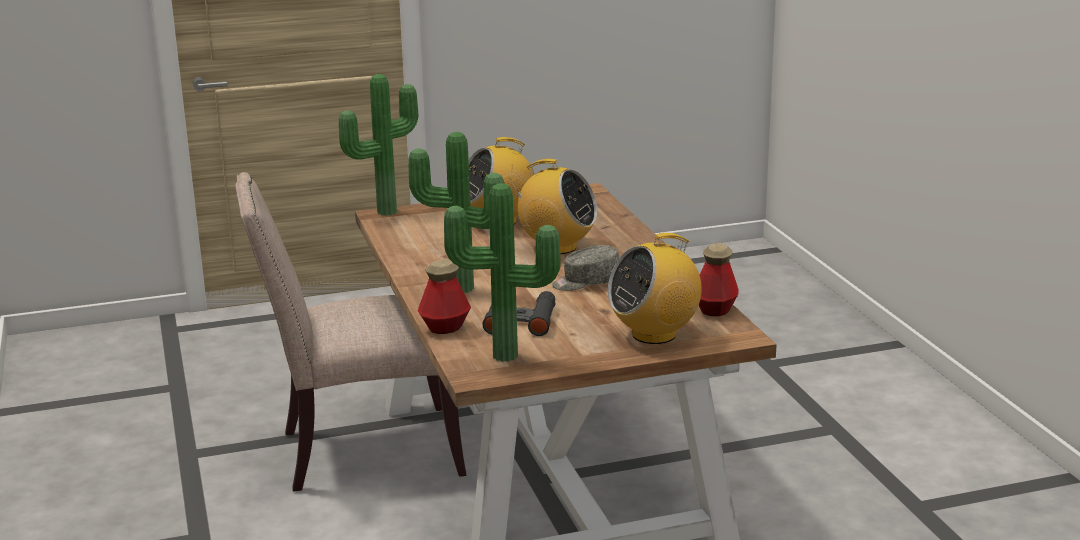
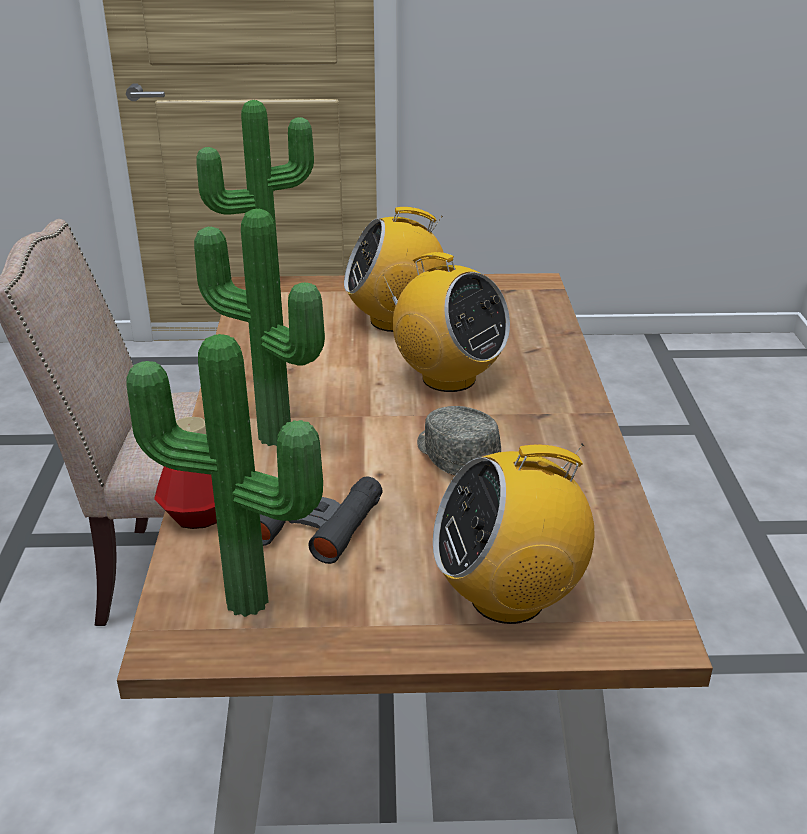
camera: 15 degrees right, 10 degrees up
(586, 283) = (455, 456): grey cap -> grey cap turned 60 degrees clockwise
(715, 310) = (631, 555): bottle -> none

